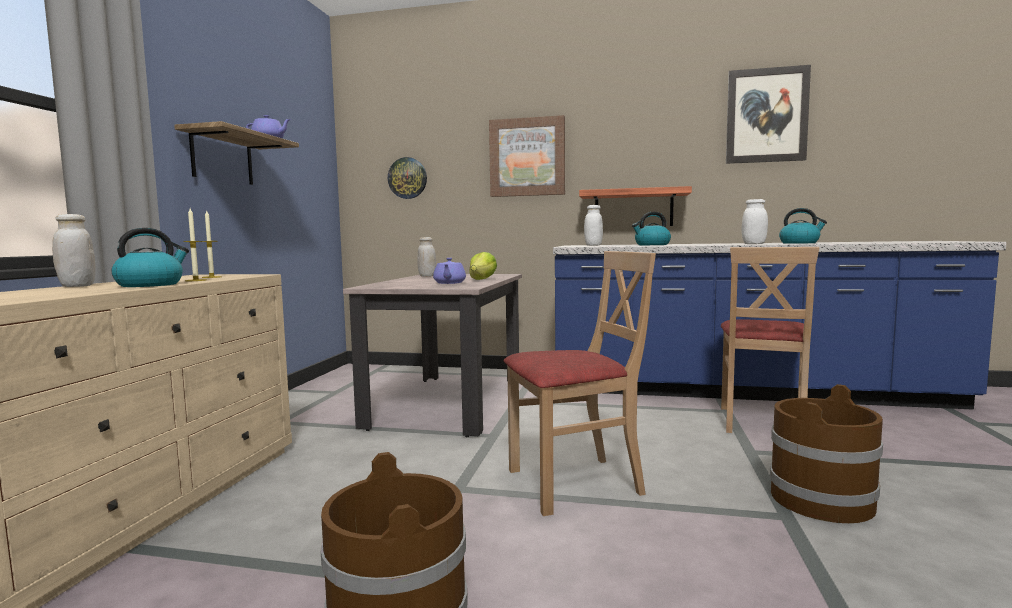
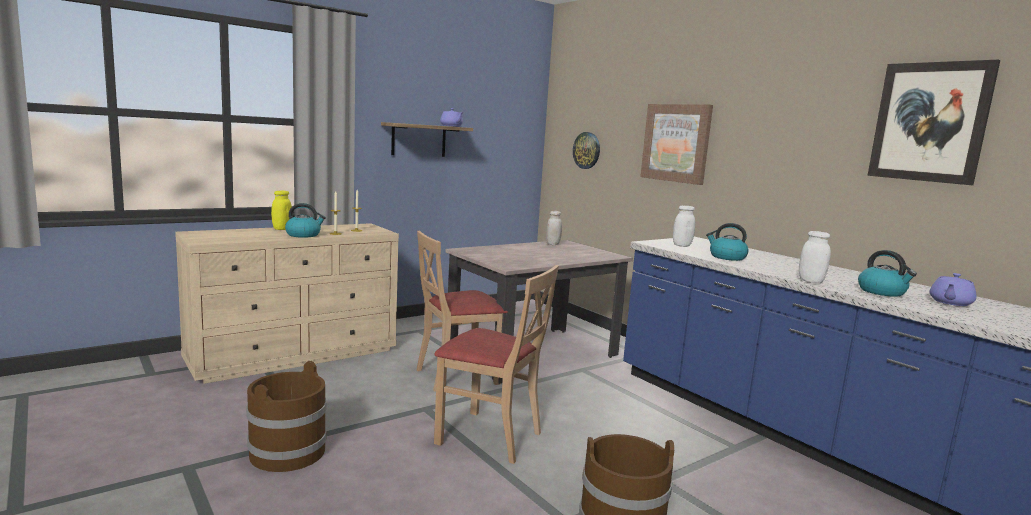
camera: 40 degrees right, 5 degrees up
(77, 286) = (281, 229): white jar -> yellow jar
(449, 283) = (522, 258): purple teapot -> purple teapot (950, 303)
(482, 279) = (564, 259): lettuce -> none
(633, 208) = (763, 211): shelf -> none
(762, 422) = (741, 469): beige chair -> beige chair (457, 375)

